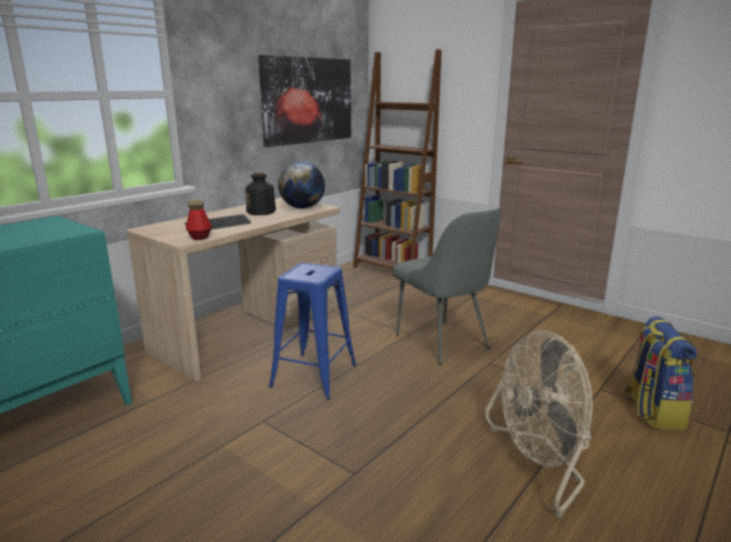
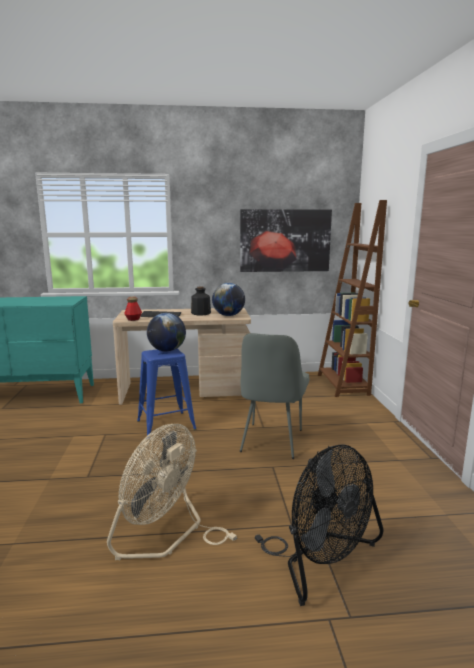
camera: 45 degrees right, 5 degrees down
(307, 268) = (167, 350): none -> globe
(652, 411) = (318, 560): backpack -> black fan

